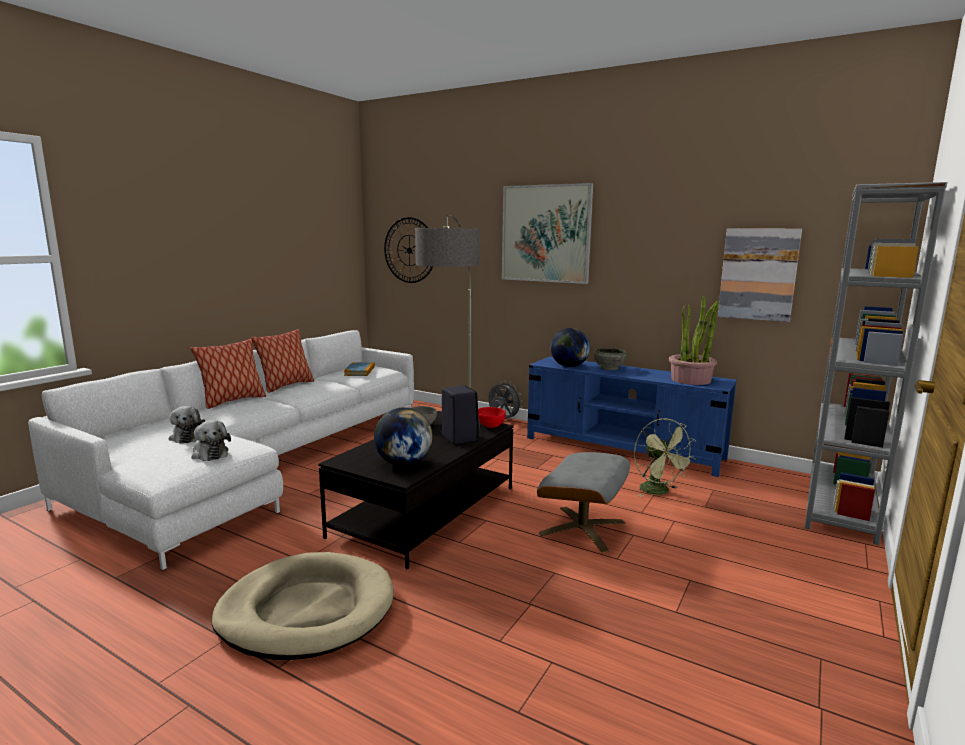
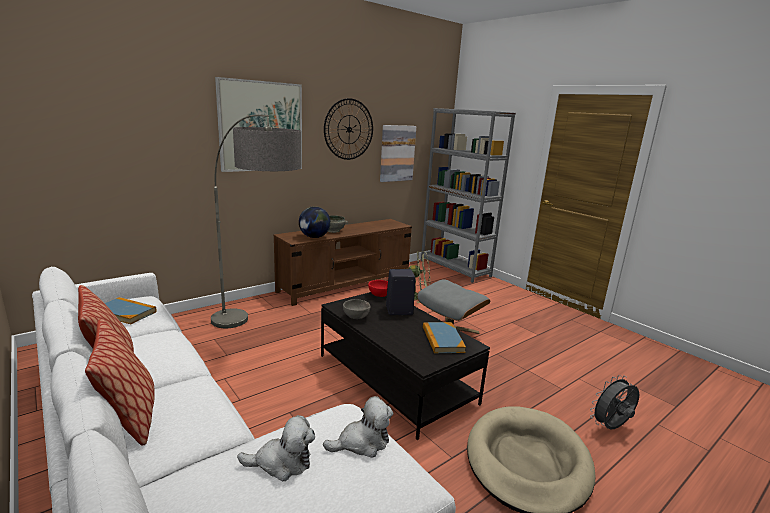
camera: 70 degrees left, 5 degrees up
(403, 463) = (442, 339): globe -> book
(409, 250) = (76, 146): wall clock -> wall clock (349, 129)
(503, 420) = (239, 303): grey fan -> grey fan (610, 427)
(623, 448) = (346, 284): blue tv stand -> brown tv stand
(691, 380) = (383, 225): potted plant -> none

